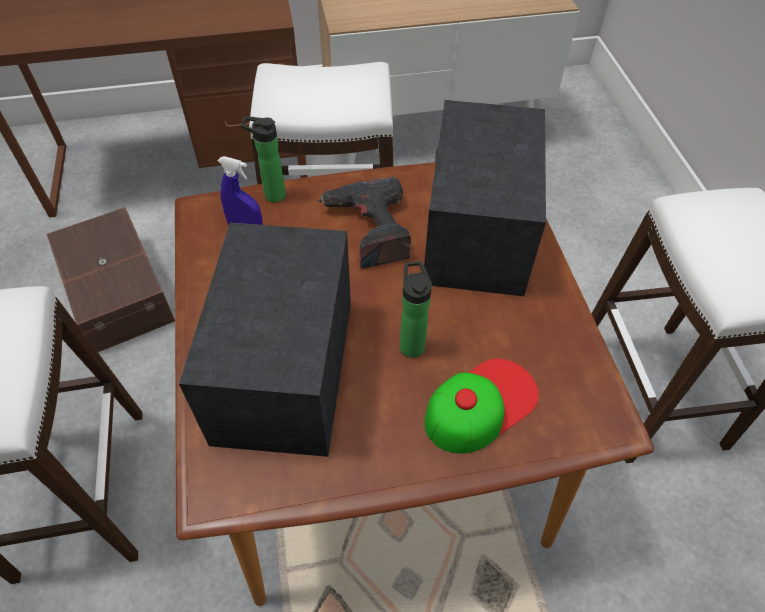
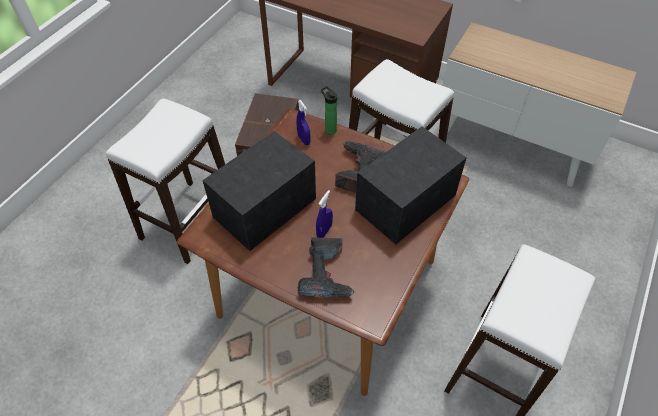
camera: 40 degrees right, 0 degrees up
(411, 344) = (324, 231): bottle -> blue spray bottle
(480, 405) = (327, 274): cap -> power drill

